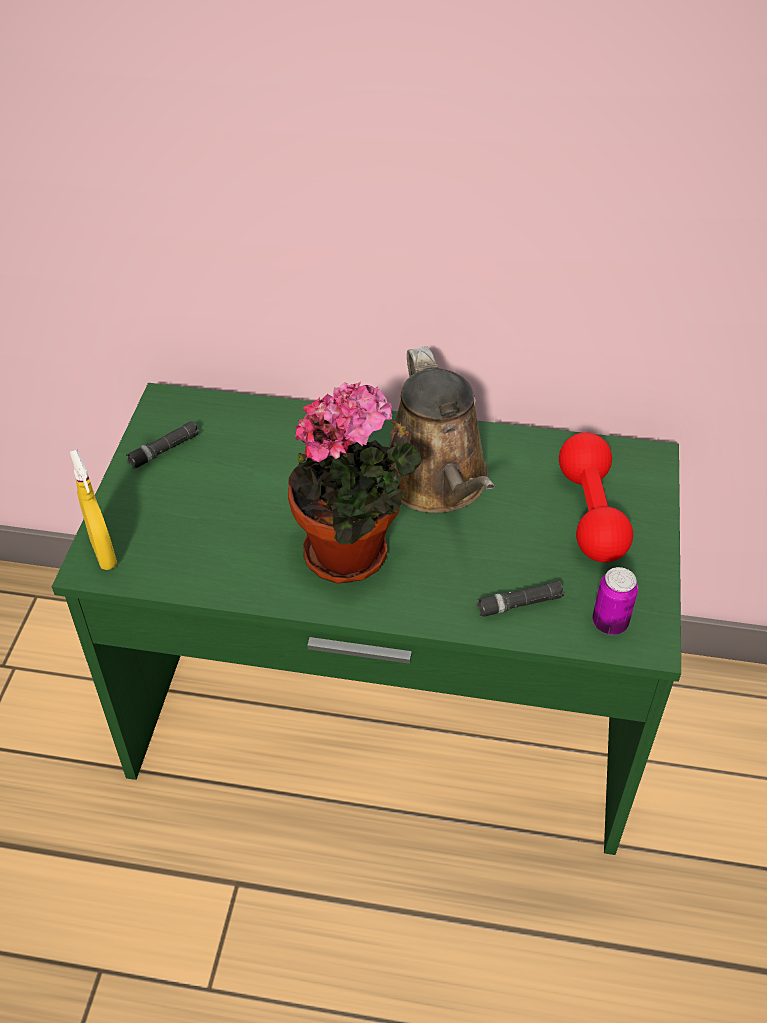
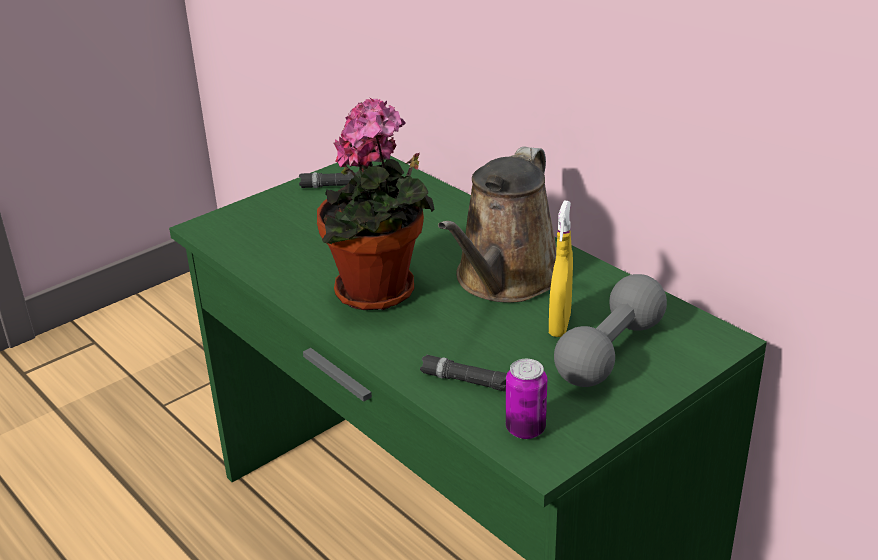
camera: 40 degrees right, 15 degrees down
(104, 554) = (220, 224): yellow spray bottle -> yellow spray bottle (559, 325)
(591, 513) = (610, 352): red dumbbell -> grey dumbbell

